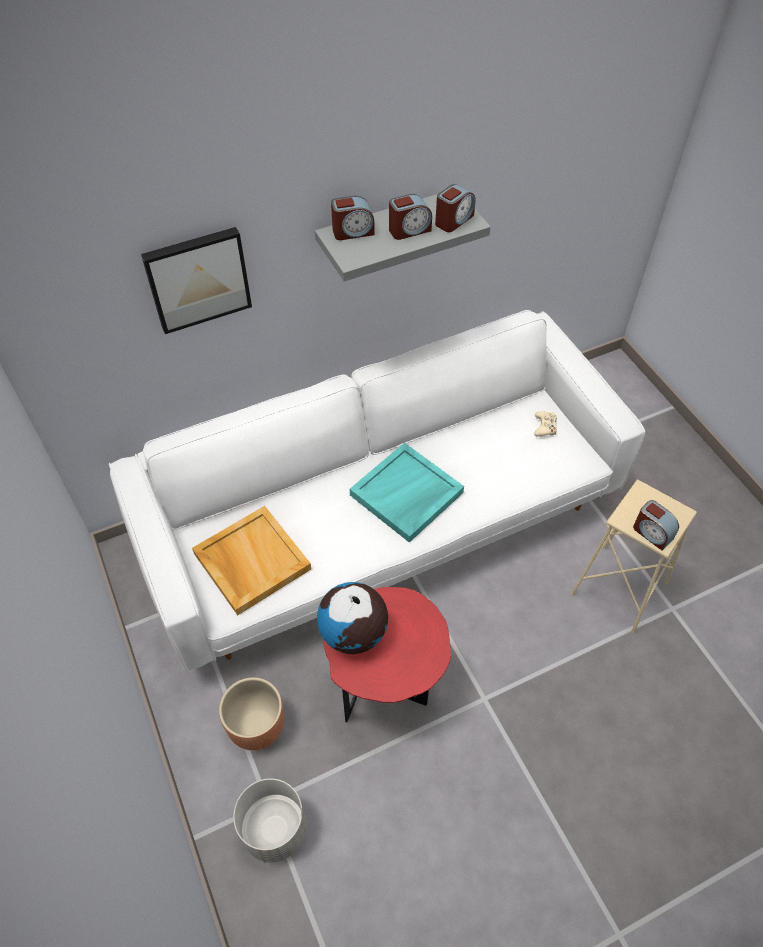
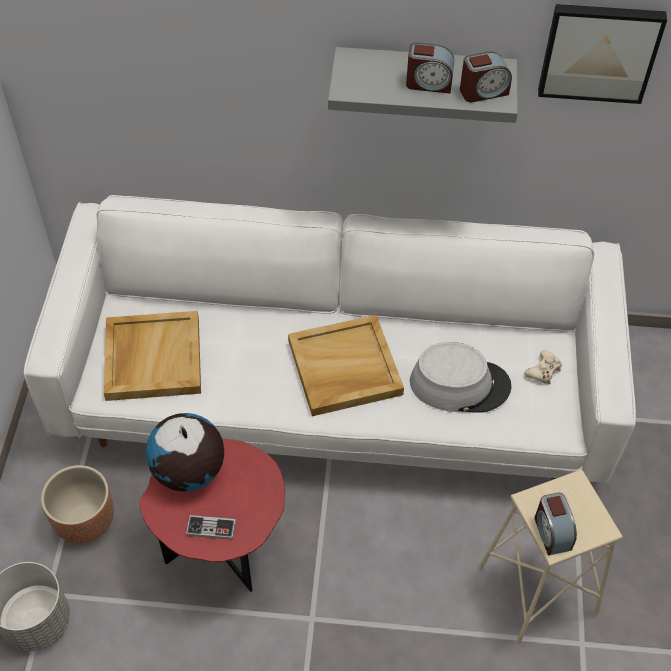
camera: 30 degrees right, 0 degrees up
(197, 278) = (199, 51): picture -> picture (599, 51)
(353, 231) = (371, 63): alarm clock -> none
(404, 667) = (211, 528): none -> game controller
(406, 495) = (344, 368): turquoise tray -> beige tray
(496, 464) = (459, 384): none -> grey hat

